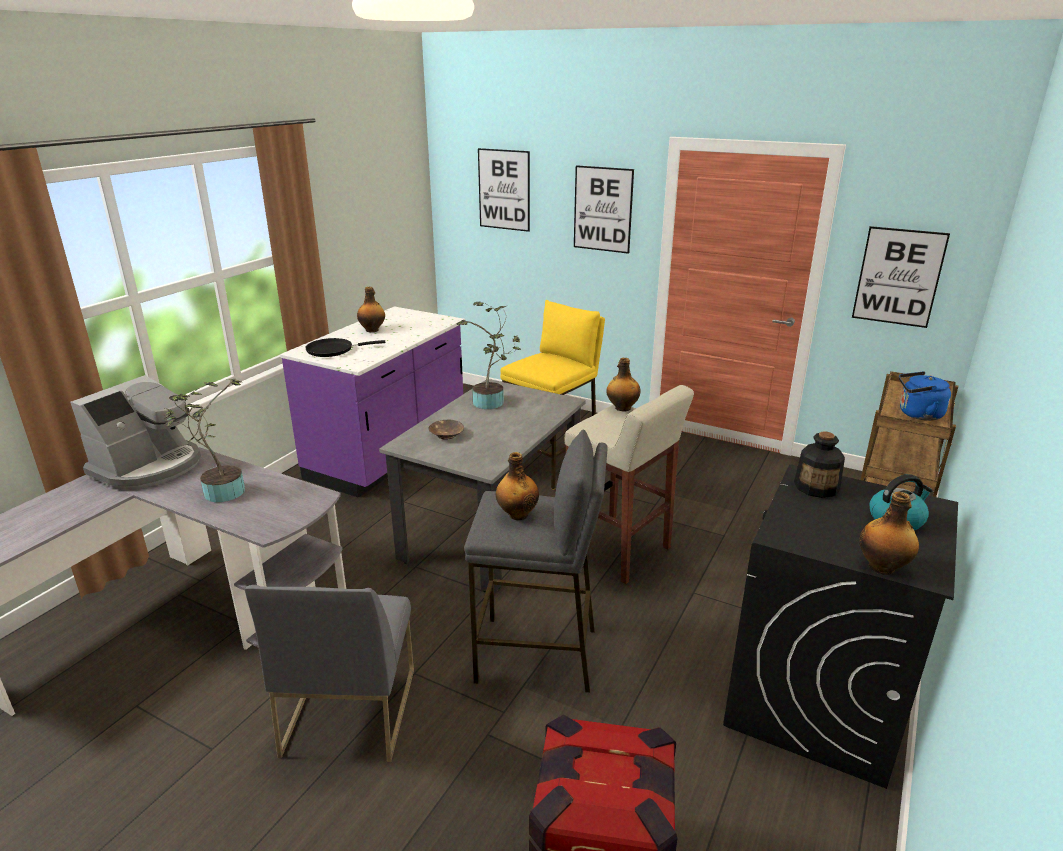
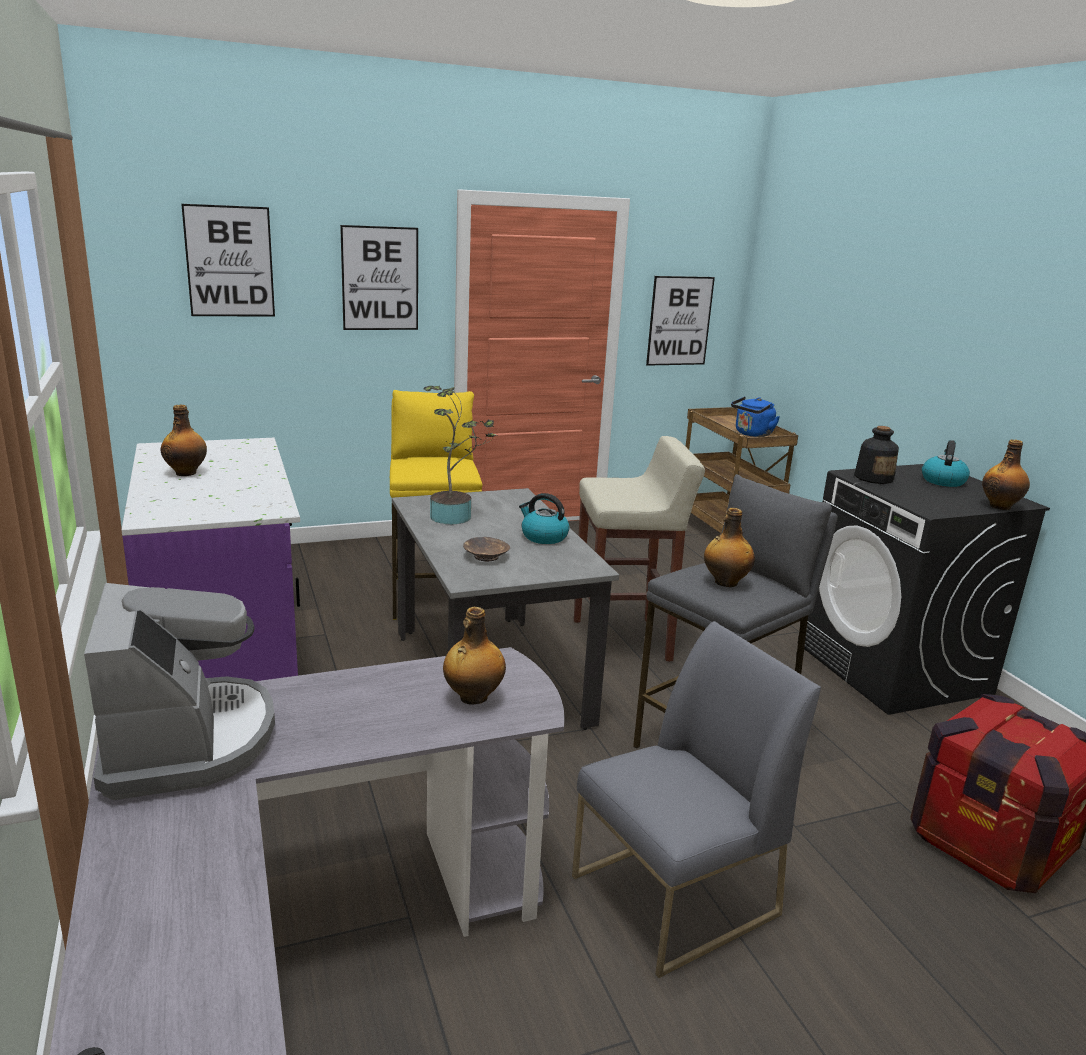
camera: 50 degrees left, 5 degrees down
(219, 492) = (373, 713): potted plant -> none
(333, 350) = (196, 505): black frying pan -> none
(349, 710) = (674, 897): grey chair -> grey chair turned 75 degrees counterclockwise
(509, 436) = (543, 537): none -> kettle
(622, 408) = (599, 479): bottle -> bottle (472, 697)

